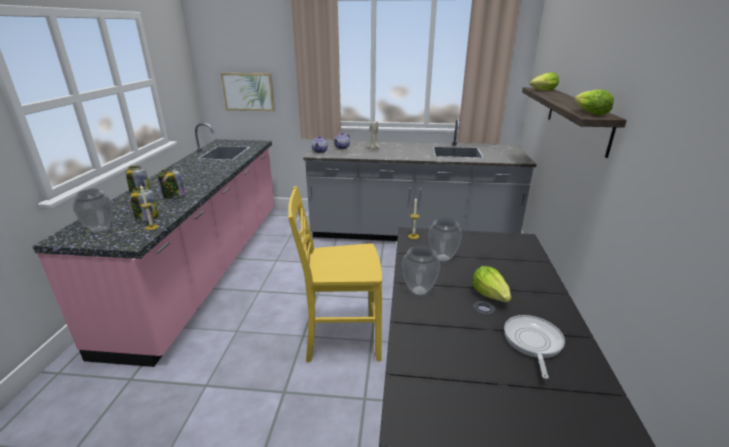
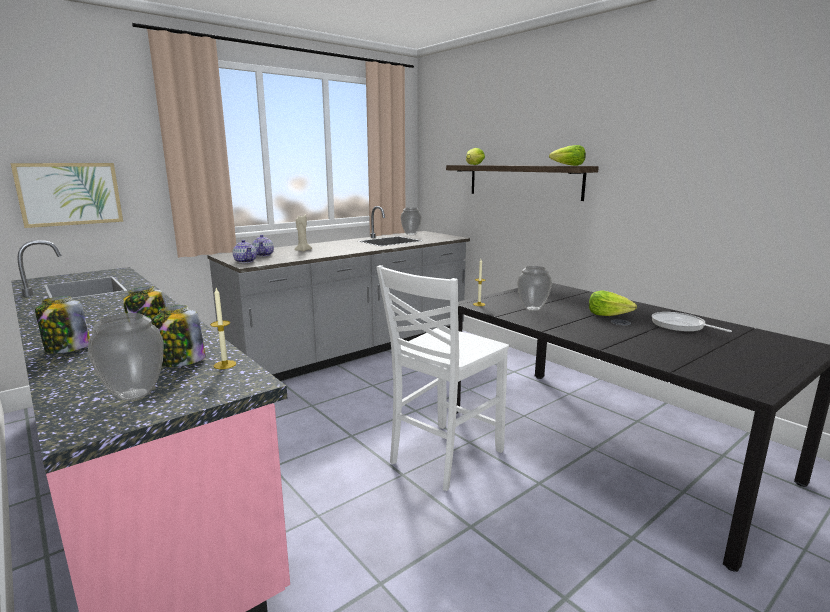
camera: 45 degrees left, 10 degrees down
(340, 340) = (443, 456): yellow chair -> white chair
(418, 291) = (569, 329): vase -> vase (411, 234)

